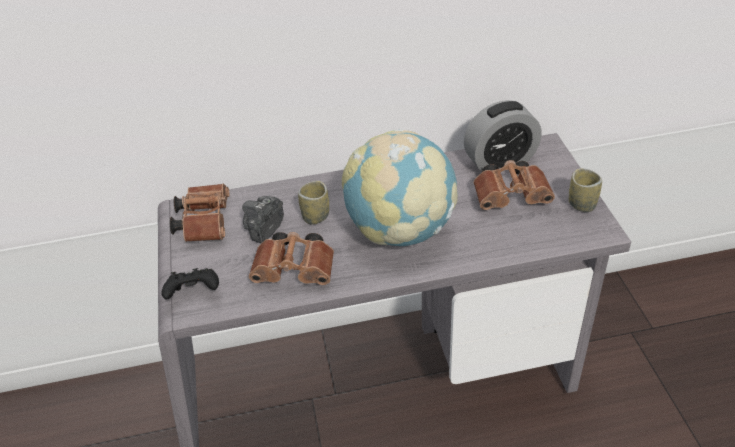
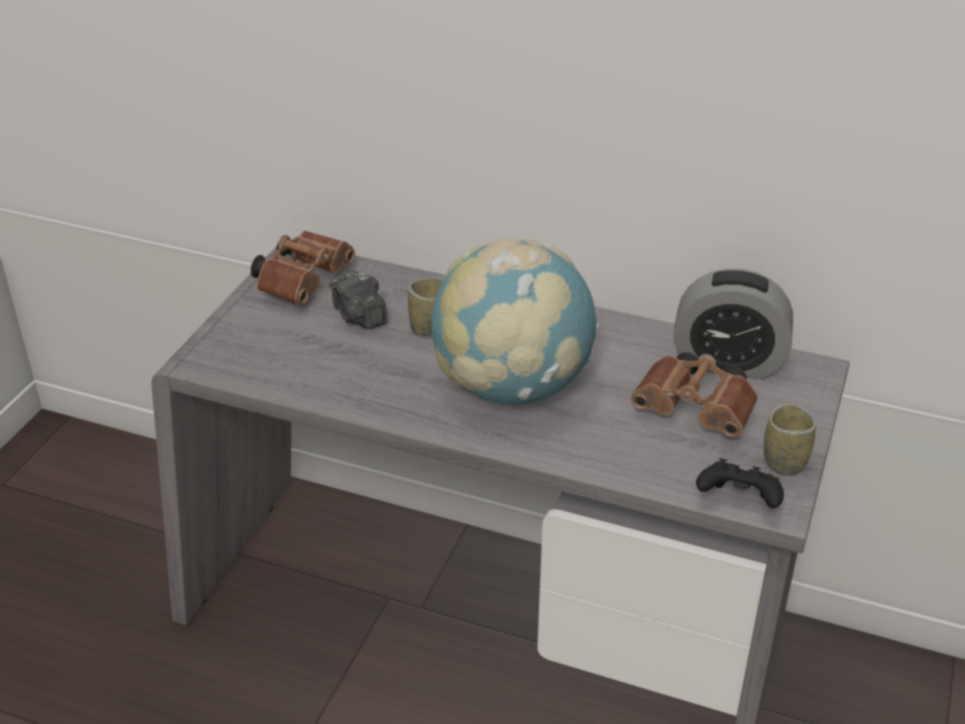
camera: 30 degrees right, 5 degrees down
(194, 294) = (221, 350): black game controller -> black game controller (738, 502)
(264, 229) = (359, 316): camera -> camera turned 90 degrees counterclockwise
(297, 271) = (349, 376): brown binoculars -> none

